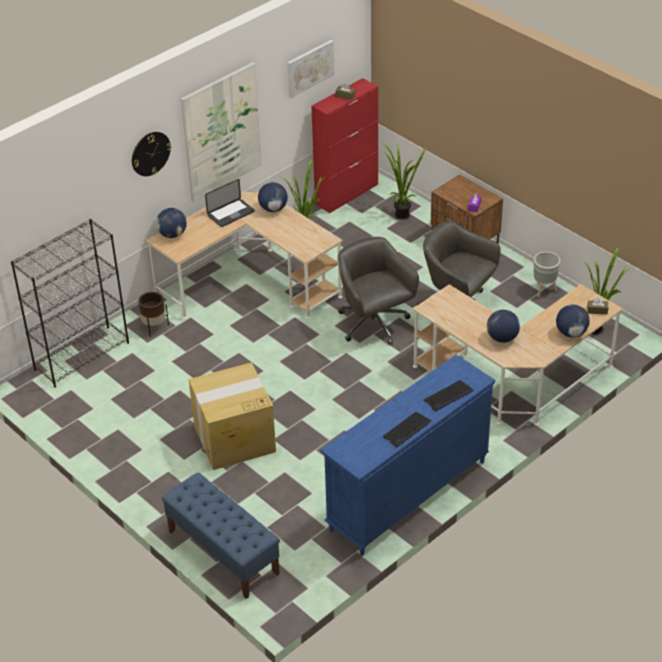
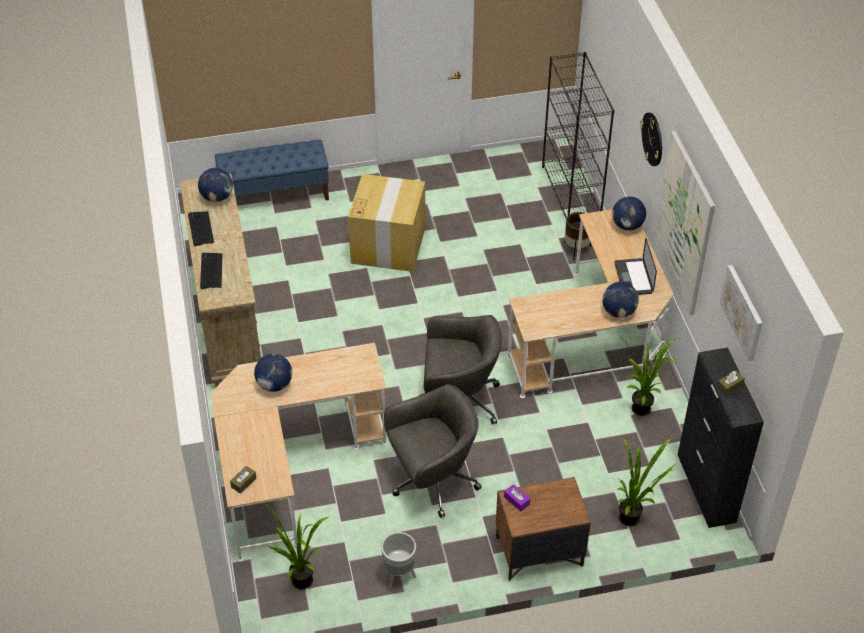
camera: 120 degrees right, 5 degrees up
(347, 194) = (706, 488): red cabinet -> black cabinet
(407, 495) = (228, 319): blue dresser -> beige dresser
(571, 333) = (233, 441): globe -> globe (217, 197)

